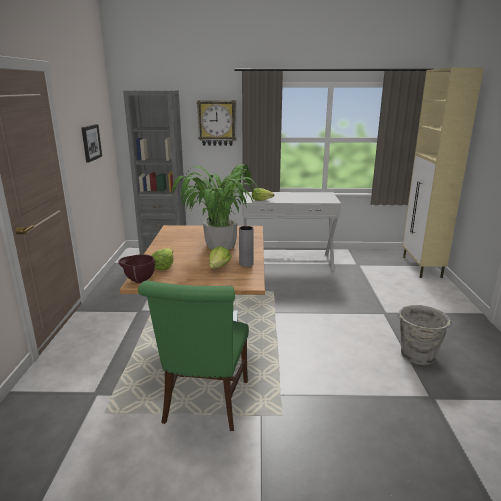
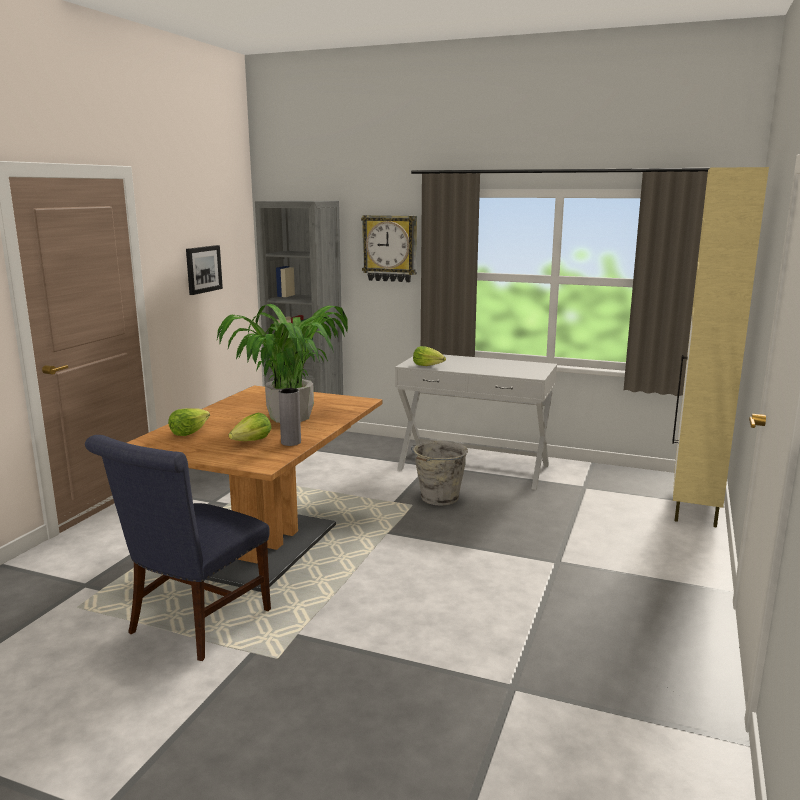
camera: 20 degrees right, 5 degrees down
(138, 281) = (140, 444): brown bowl -> none
(205, 405) = (194, 625): green chair -> blue chair
(417, 356) = (548, 629): grey bucket -> grey bucket (438, 498)

